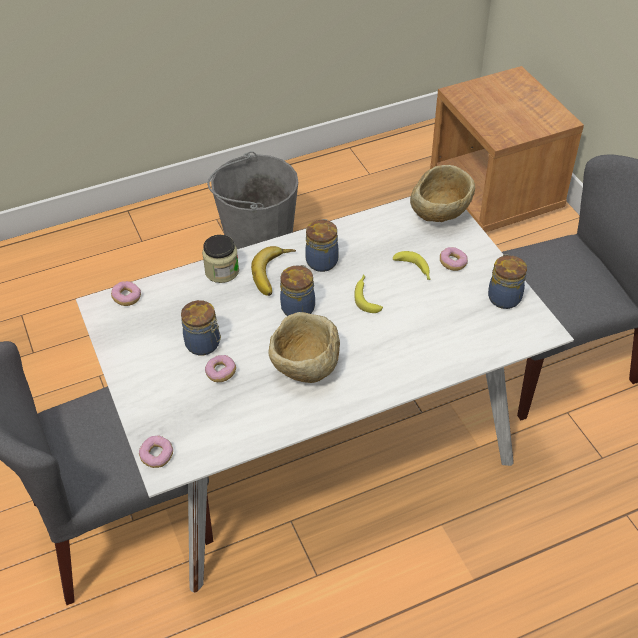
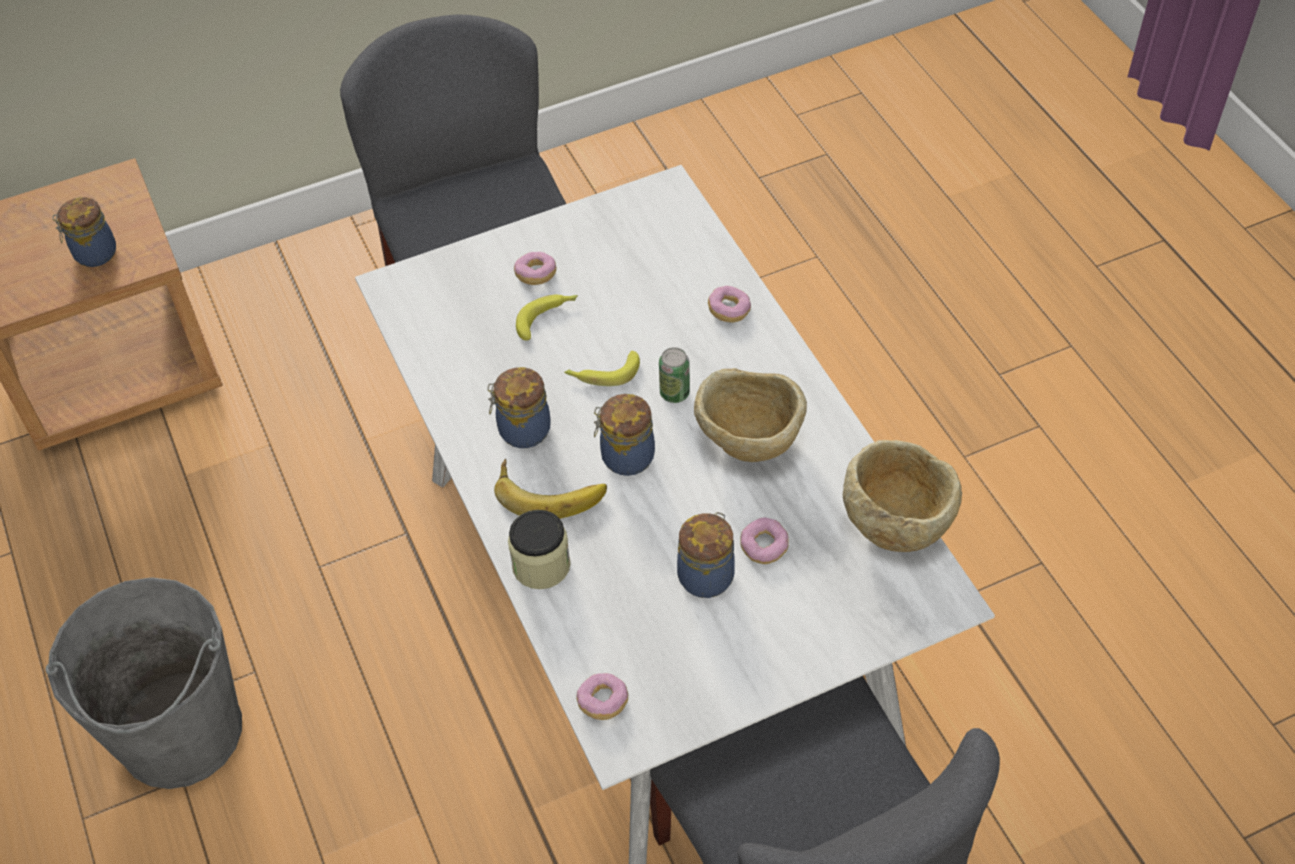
camera: 90 degrees left, 5 degrees up
(157, 456) = (926, 613): donut -> donut (729, 311)
(349, 331) = (674, 393): none -> can
(440, 216) = (428, 286): beige bowl -> beige bowl (896, 523)
(504, 297) = (605, 224): jar -> jar (93, 253)

